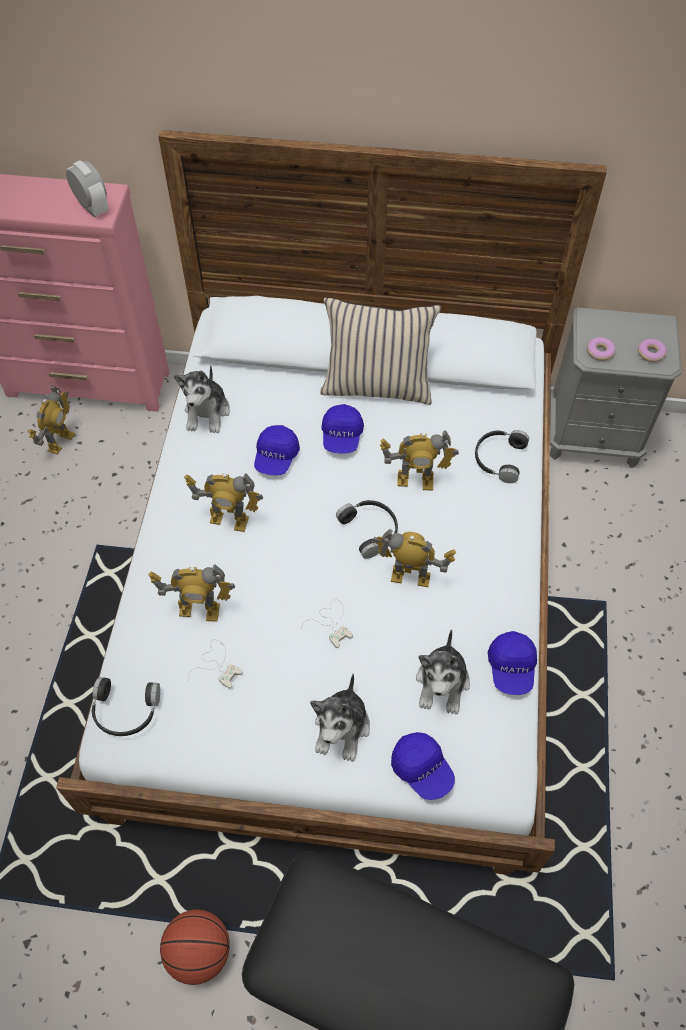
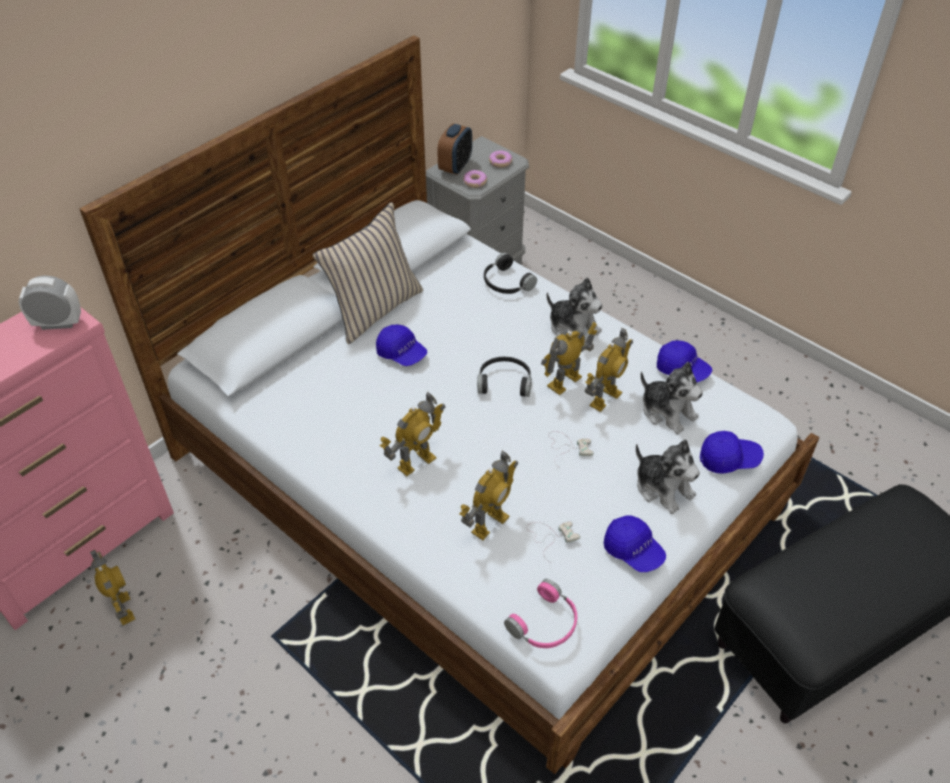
camera: 55 degrees left, 10 degrees down
(125, 711) = (545, 624): black headphones -> pink headphones
(199, 951) = (724, 755): basketball -> none
(207, 412) = (290, 422): plush toy -> plush toy (573, 328)
(276, 457) = (382, 402): blue cap -> blue cap (633, 551)
(415, 481) = (483, 335): toy robot -> toy robot (604, 398)
(606, 325) = (455, 167): none -> alarm clock

